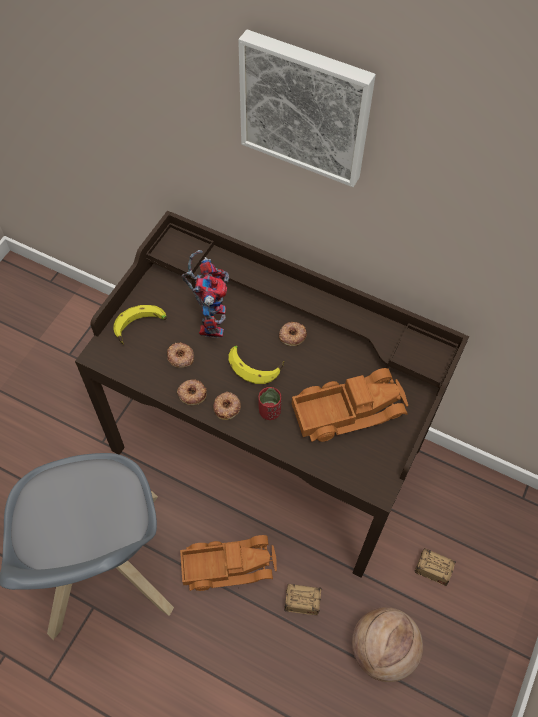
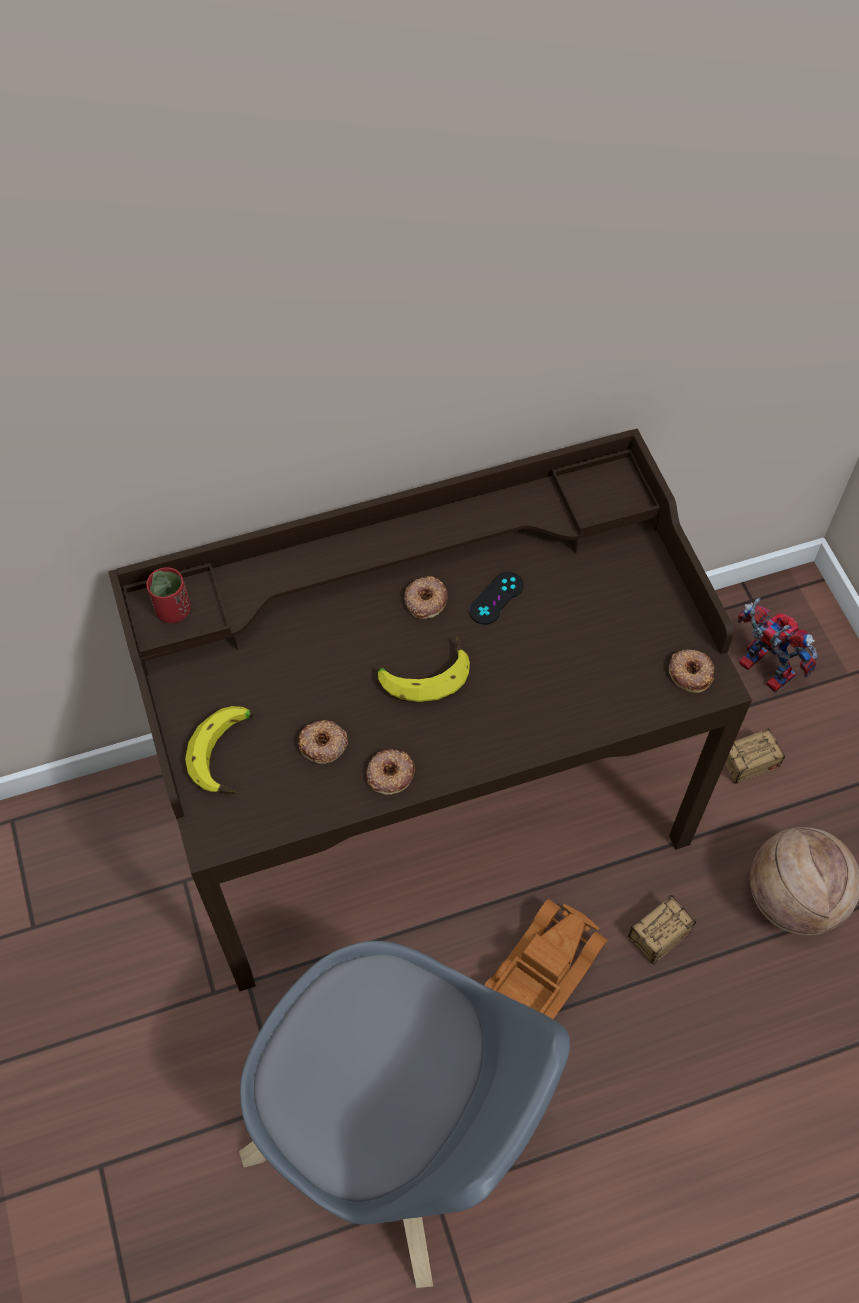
camera: 45 degrees left, 0 degrees up
(209, 318) = (301, 666): toy robot -> toy robot (759, 668)
(227, 407) = (450, 751): donut -> donut (691, 672)
(269, 411) = (503, 710): red cup -> red cup (173, 610)
(306, 107) = (320, 254): picture -> none
(324, 361) = (496, 598): none -> black game controller
(347, 409) = (584, 629): toy truck -> none

